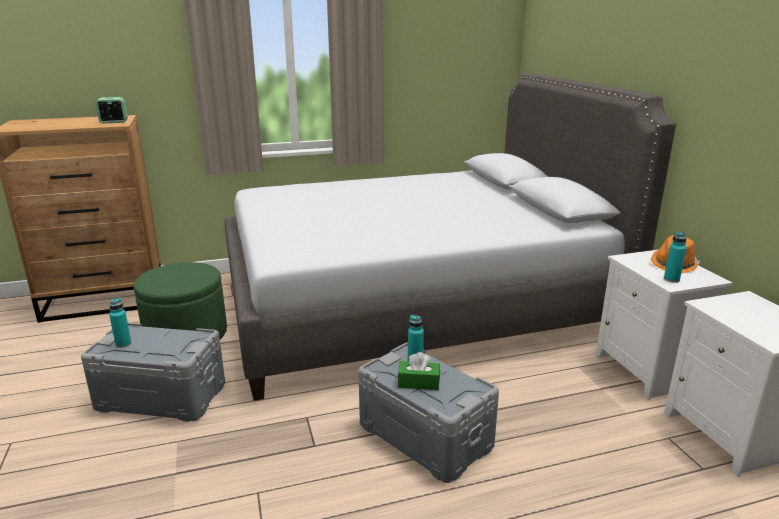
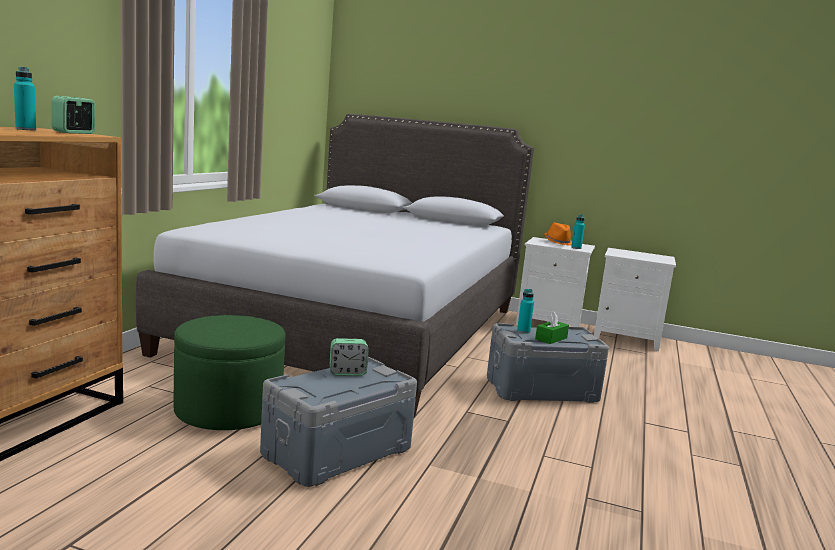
camera: 55 degrees left, 10 degrees down
(123, 344) = (318, 391): turquoise bottle -> turquoise bottle (26, 129)
(174, 338) = (347, 372): none -> alarm clock

